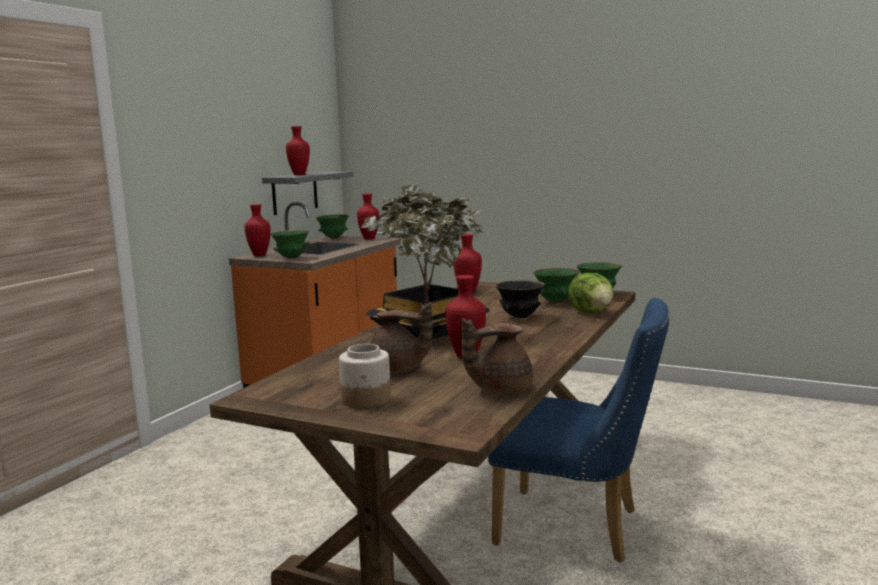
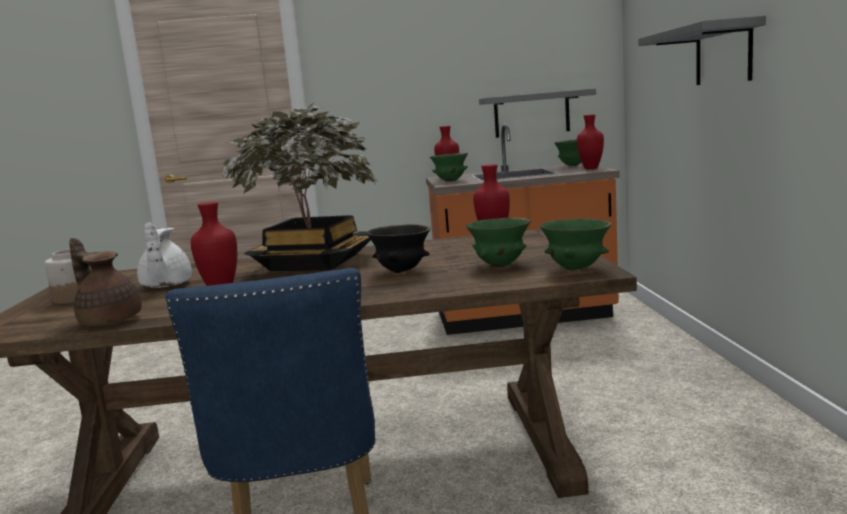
camera: 60 degrees right, 0 degrees up
(300, 174) = (520, 94): red vase -> none
(398, 370) = (165, 286): brown teapot -> white teapot
(499, 154) = (723, 54): none -> grey shelf
(591, 312) = (466, 285): lettuce -> none

